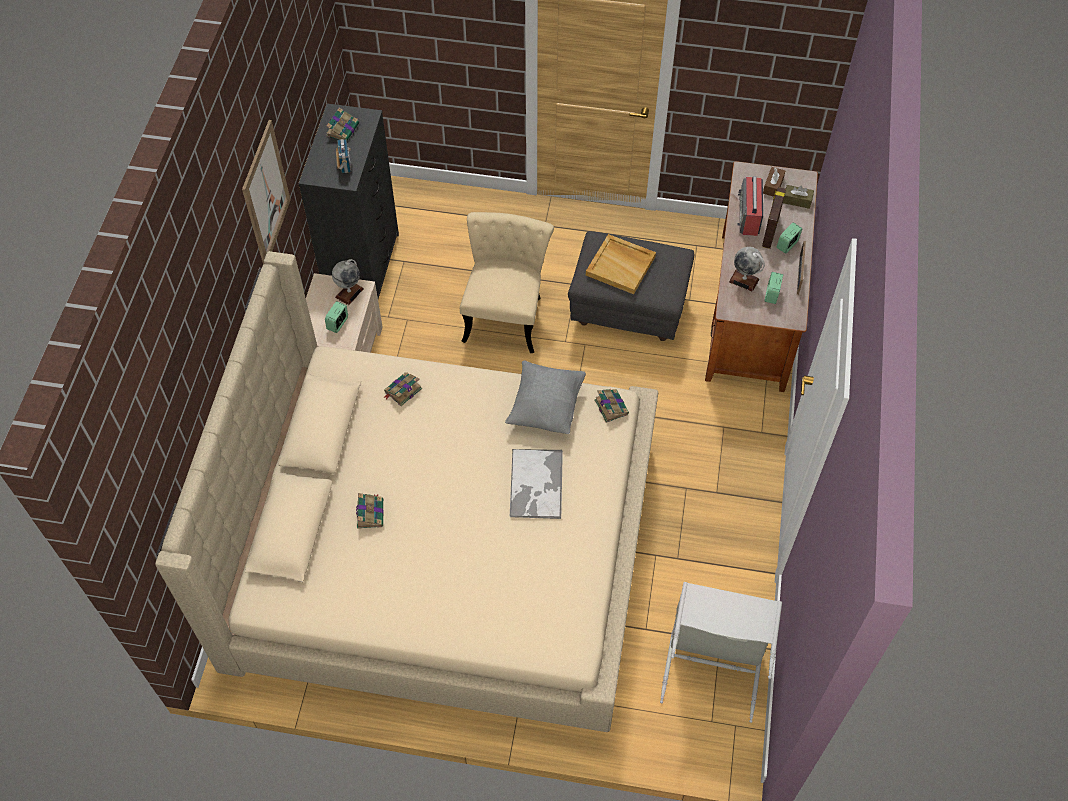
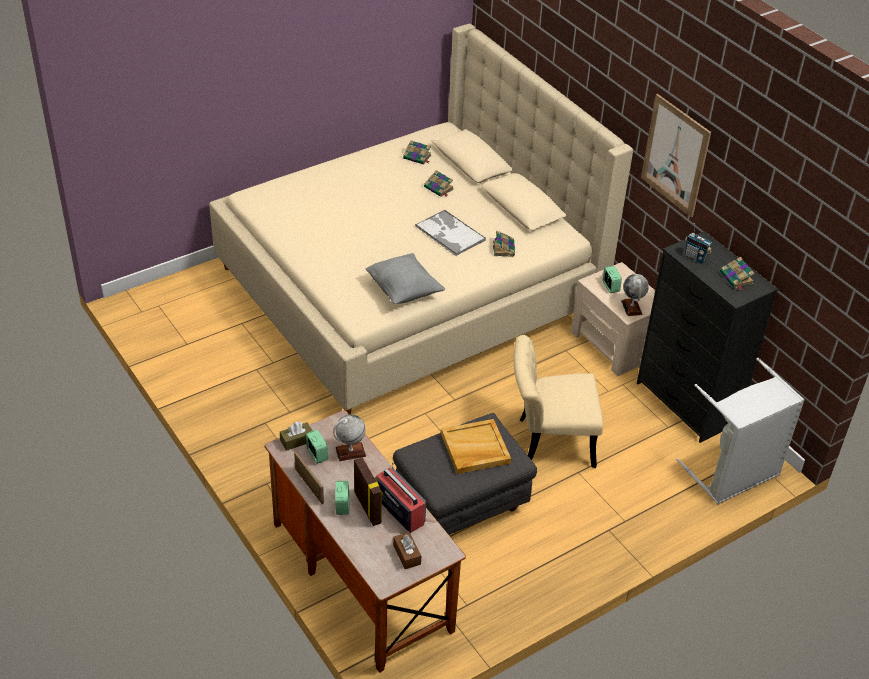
camera: 135 degrees right, 15 degrees down
(506, 313) = (548, 441): beige chair -> beige chair turned 120 degrees clockwise
(536, 485) = (360, 250): tray -> tray (449, 233)
(611, 406) = (361, 316): book -> book (417, 157)
(713, 665) = (180, 330): grey laundry basket -> grey laundry basket (734, 475)
(797, 200) = (372, 555): brown tissue box -> brown tissue box (297, 441)

